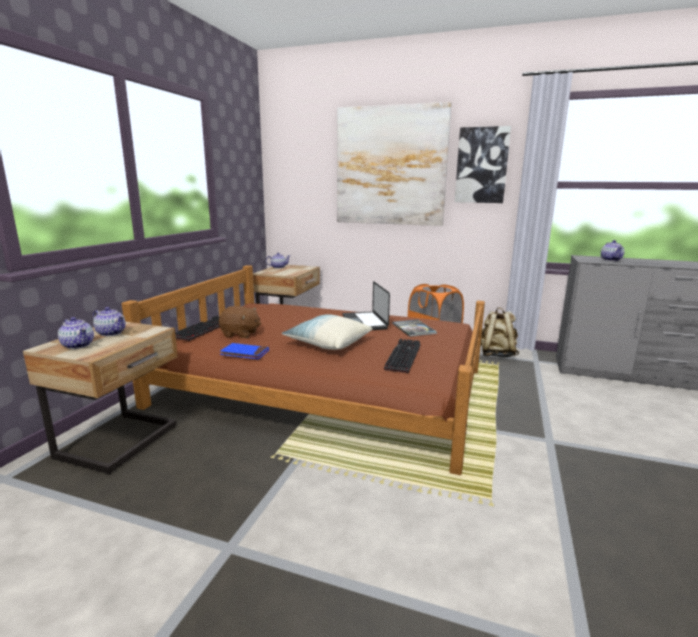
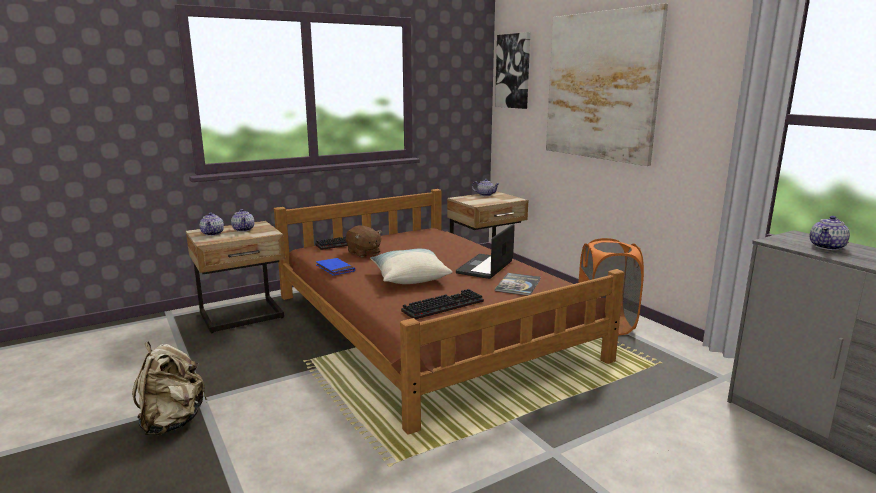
camera: 40 degrees right, 0 degrees up
(481, 165) = (699, 87): picture -> picture (513, 71)
(496, 354) = (679, 353): beige backpack -> beige backpack (172, 422)

